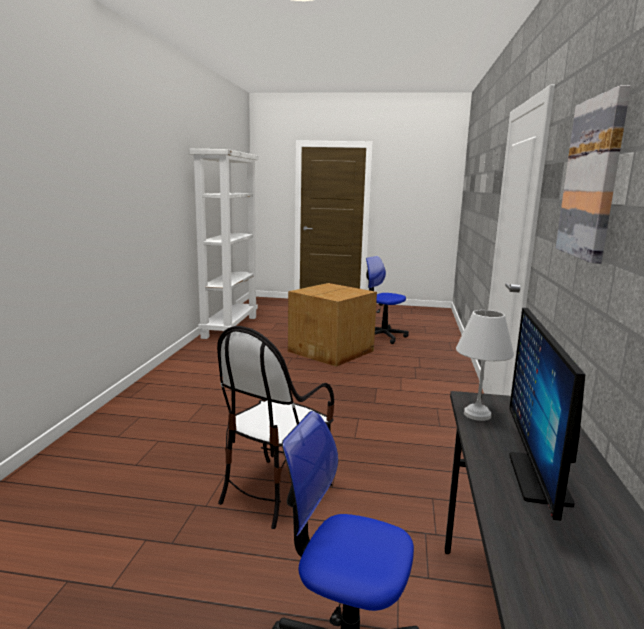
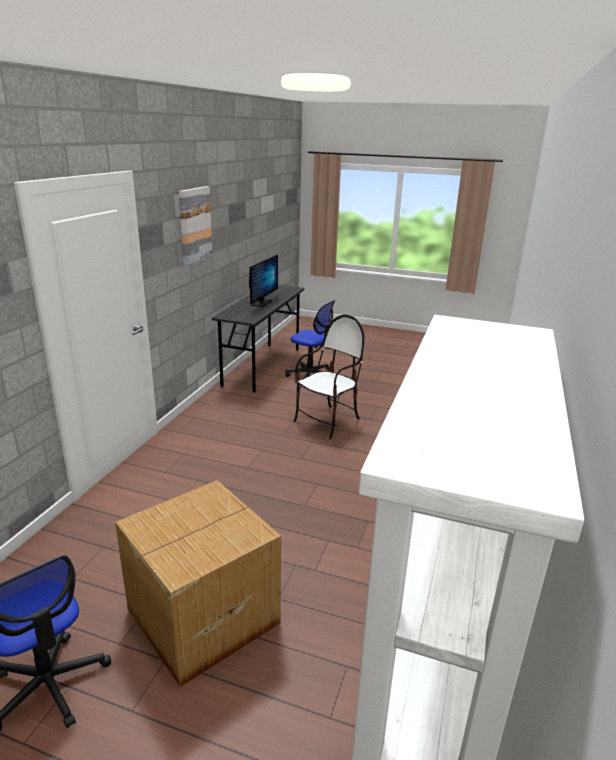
camera: 170 degrees left, 10 degrees up
(478, 415) = (255, 315): white table lamp -> none

